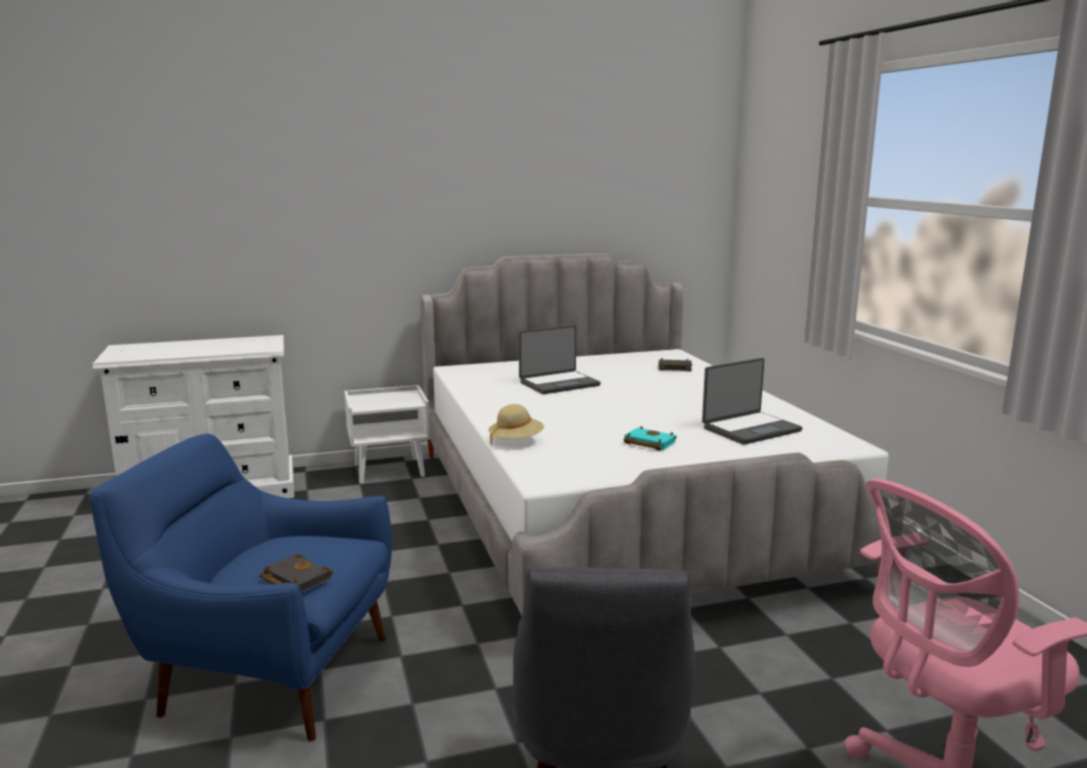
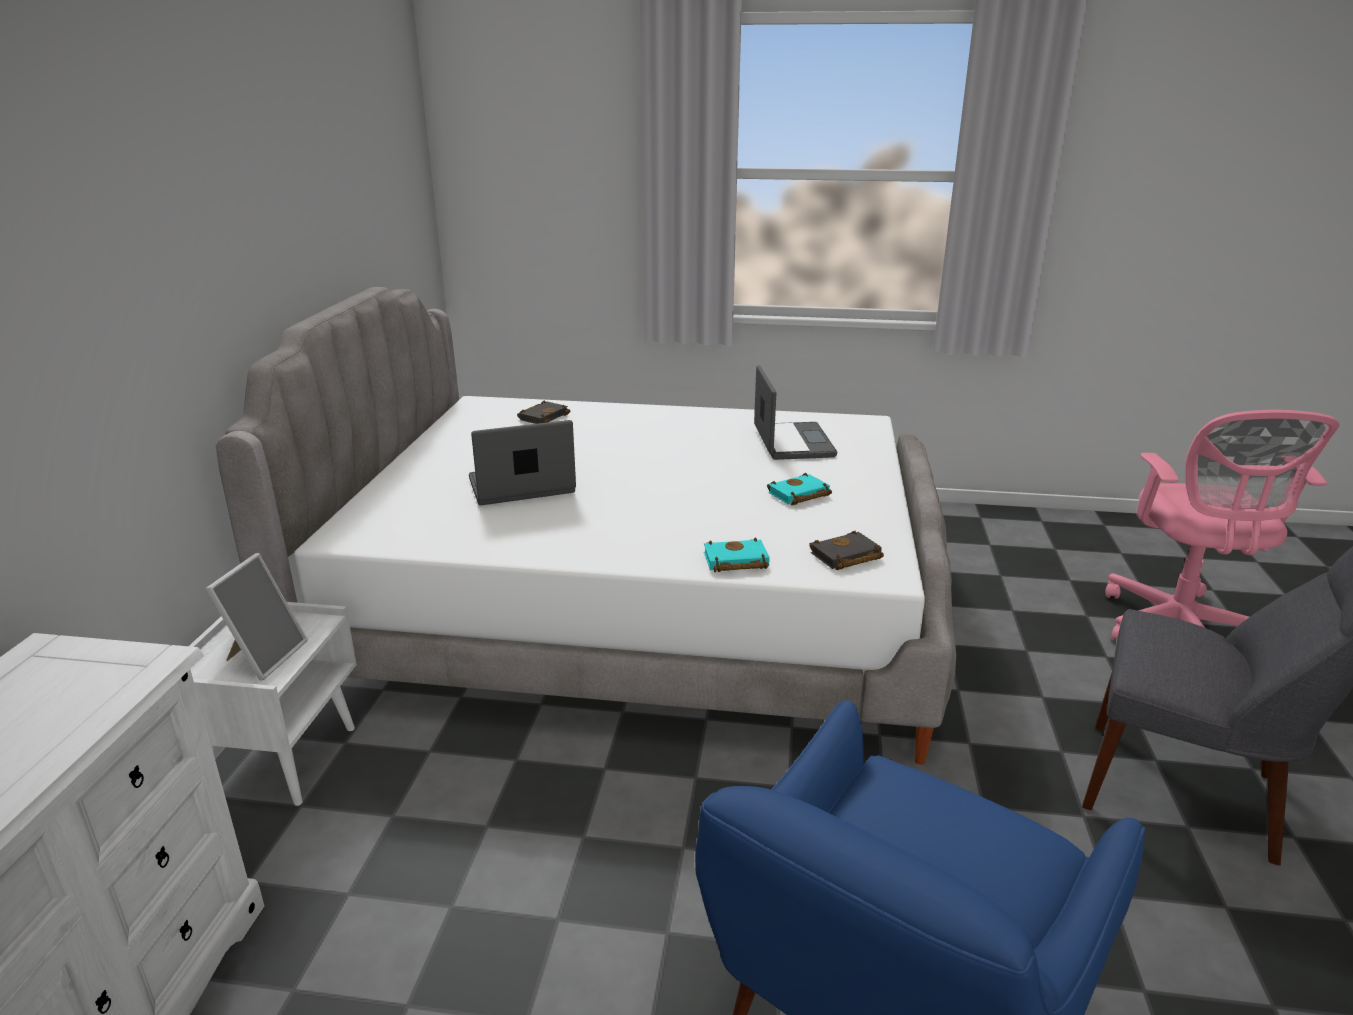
camera: 65 degrees left, 10 degrees up
(293, 580) = (1008, 848): black book -> black book (845, 557)
(378, 403) = (264, 656): none -> picture frame
(516, 441) = (734, 562): beige hat -> turquoise book
(558, 384) = (522, 487): laptop -> laptop turned 105 degrees counterclockwise

